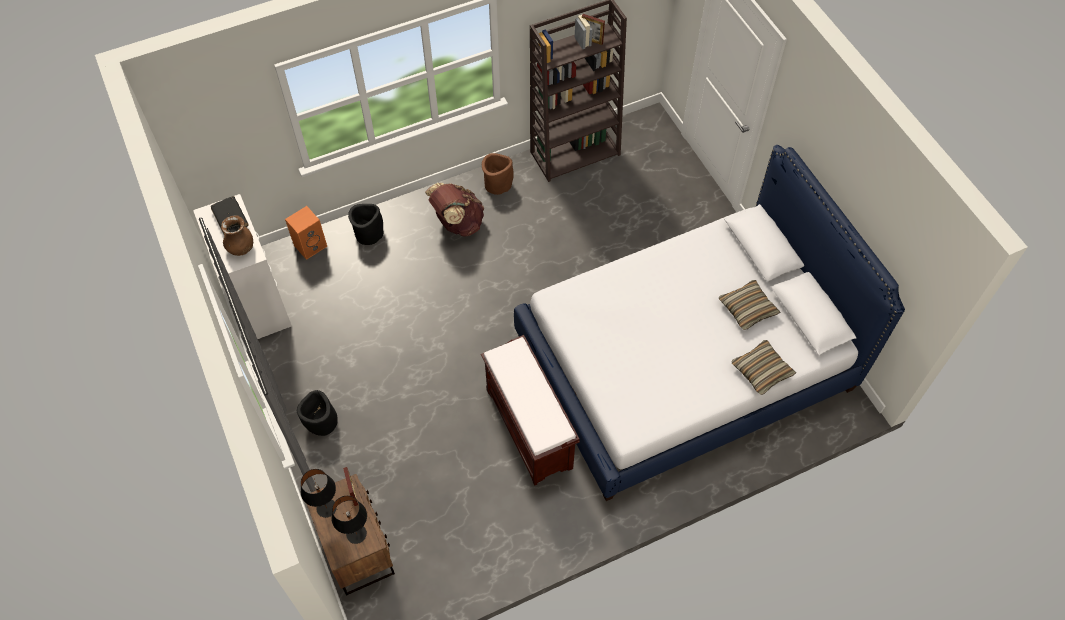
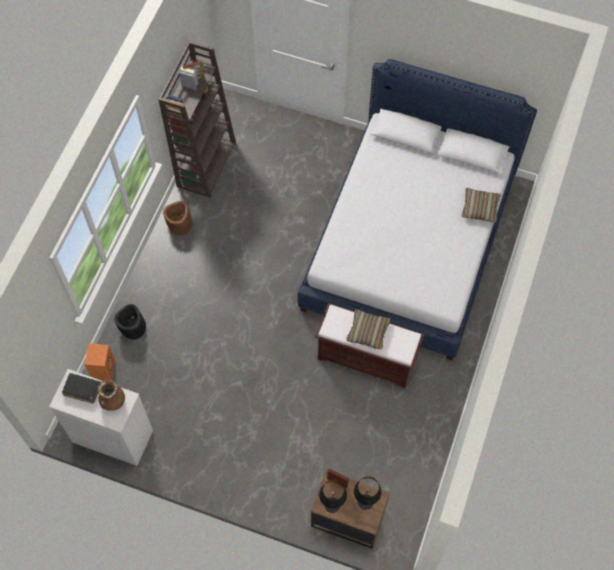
camera: 45 degrees left, 5 degrees up
(321, 422) = (242, 469): black planter -> none
(457, 223) = (183, 272): brown backpack -> none
(747, 309) = (436, 178): pillow -> pillow (368, 332)

